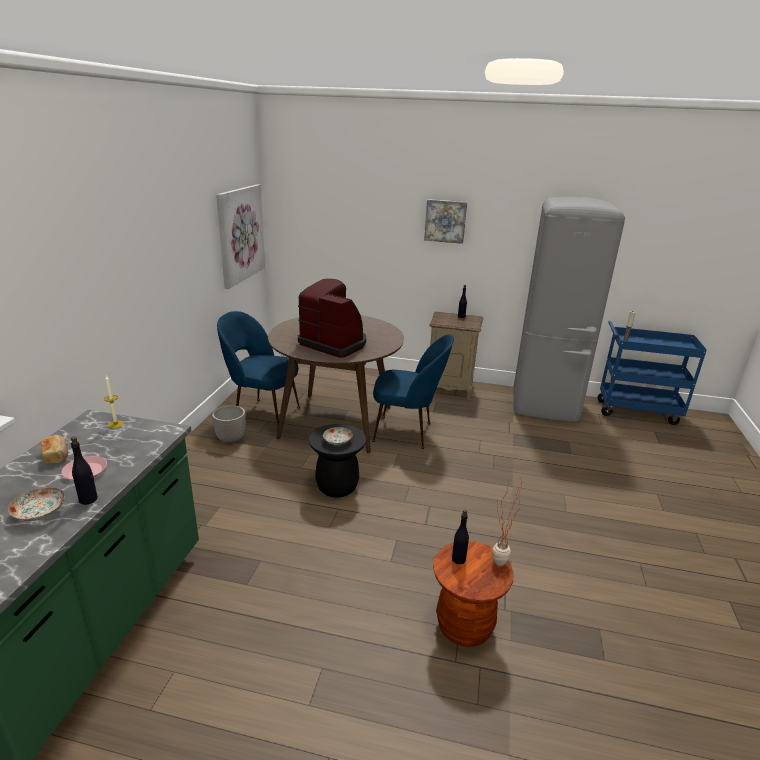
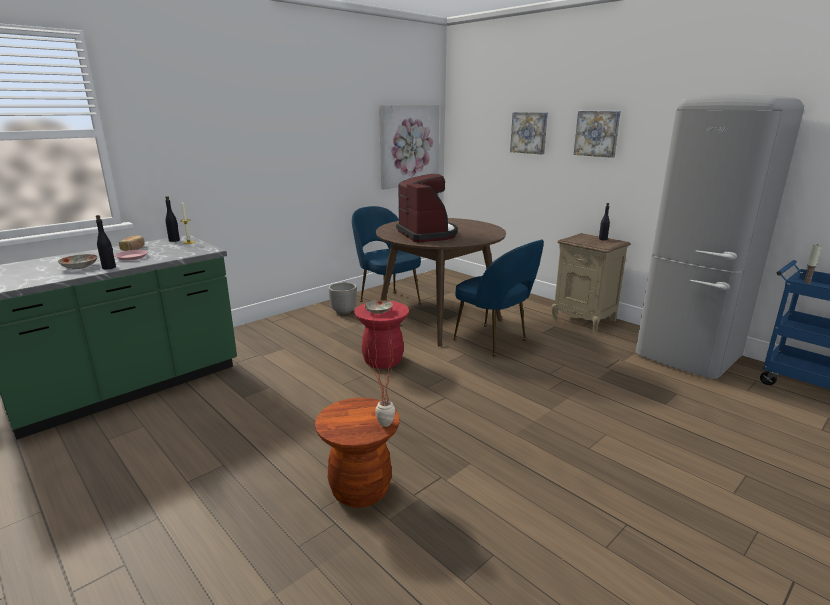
camera: 35 degrees right, 5 degrees down
(337, 487) = (383, 361): black stool -> red stool
(372, 217) = (529, 132): none -> picture
(458, 559) = (354, 409): black bottle -> black bottle (174, 240)

